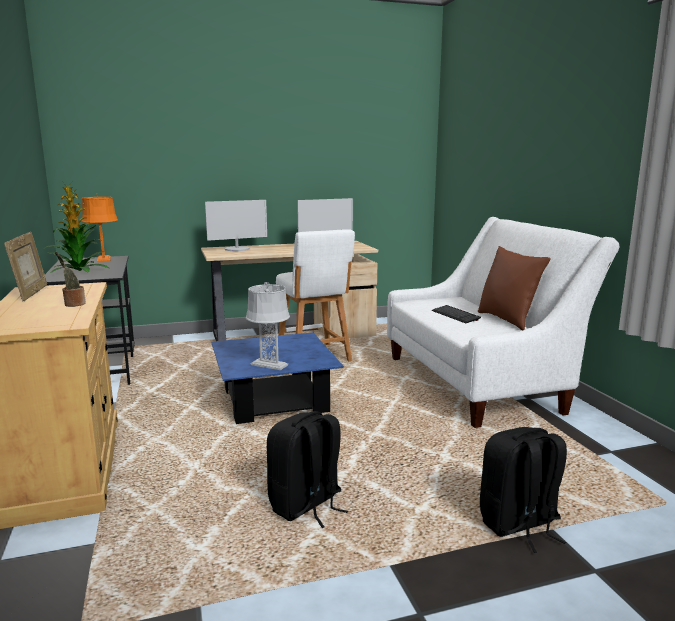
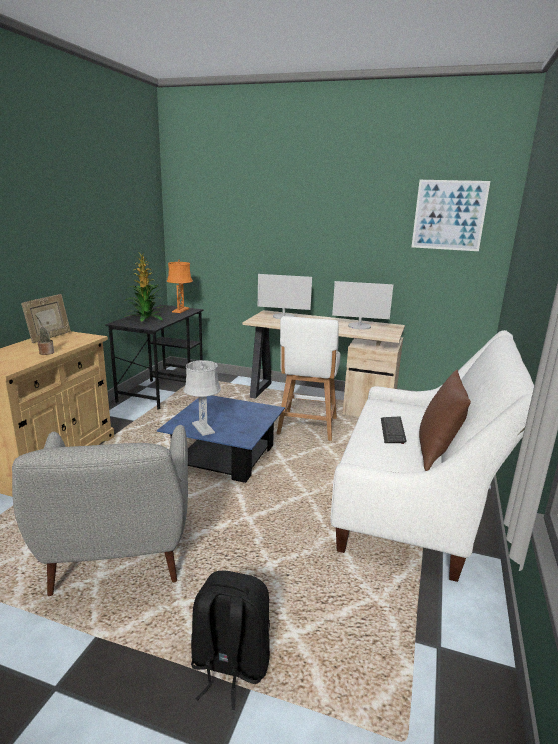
camera: 35 degrees right, 5 degrees up
(306, 506) = (119, 555): black backpack -> grey armchair
(383, 129) = (449, 215): none -> picture

